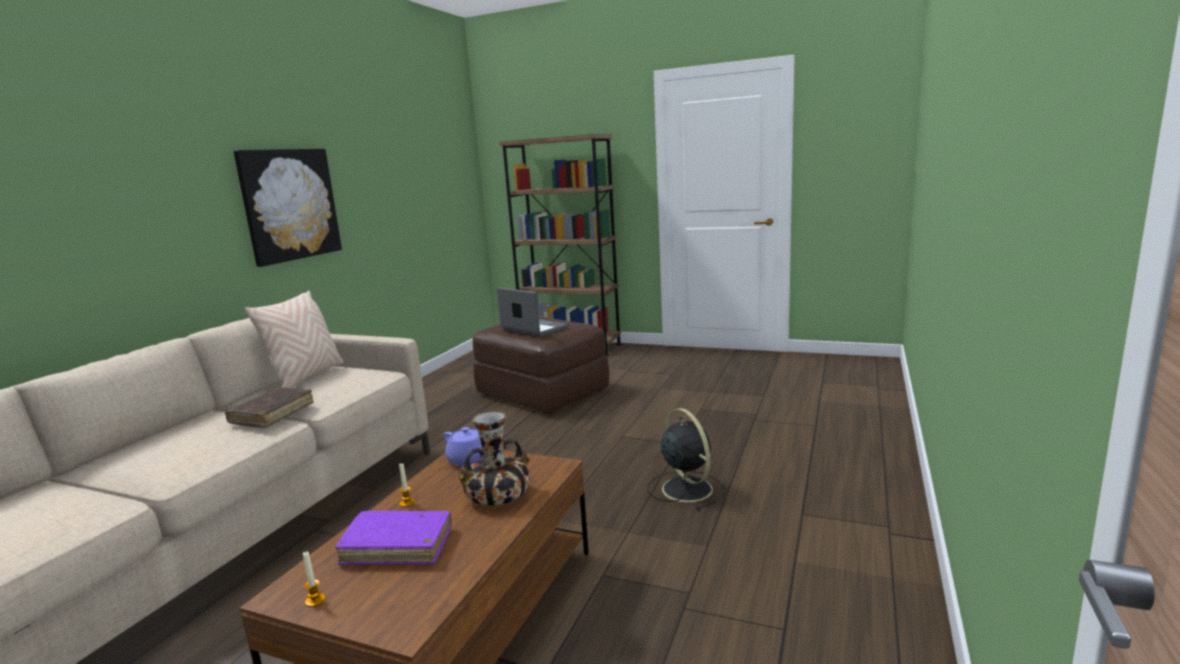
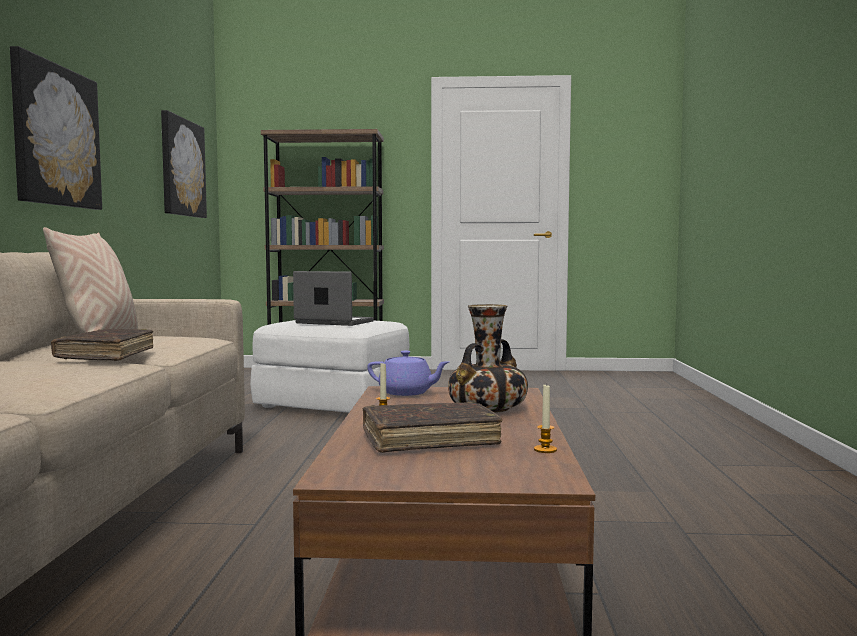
camera: 20 degrees left, 10 degrees down
(315, 600) = (394, 475): candle -> candle (545, 450)
(397, 546) = (430, 440): purple book -> brown book
(434, 184) = (182, 167): none -> picture
(541, 393) = (332, 403): brown ottoman -> white ottoman
(685, 488) = (580, 457): black fan -> none

